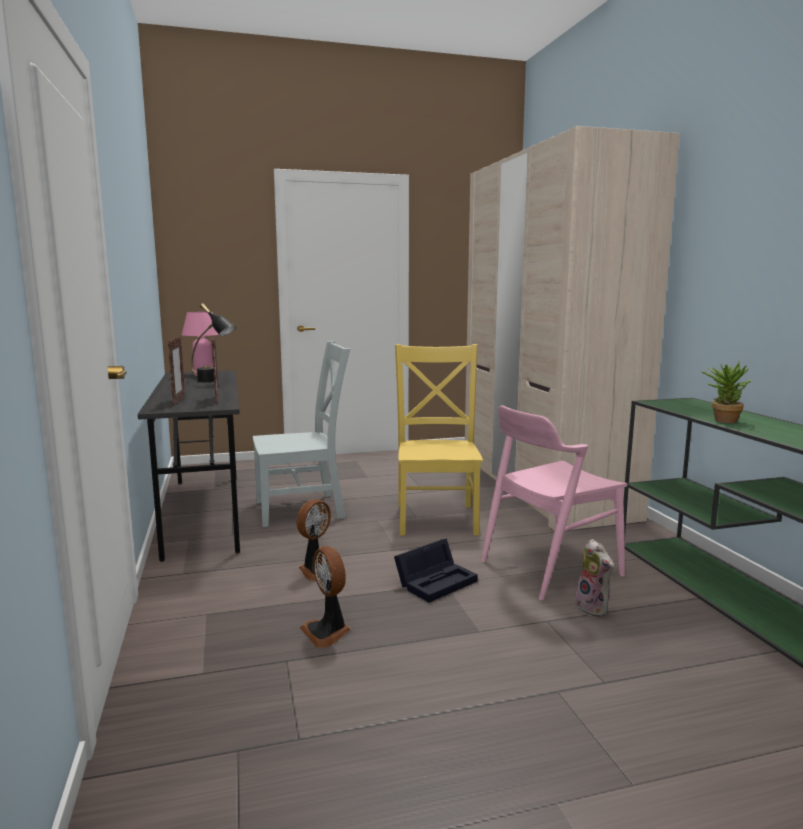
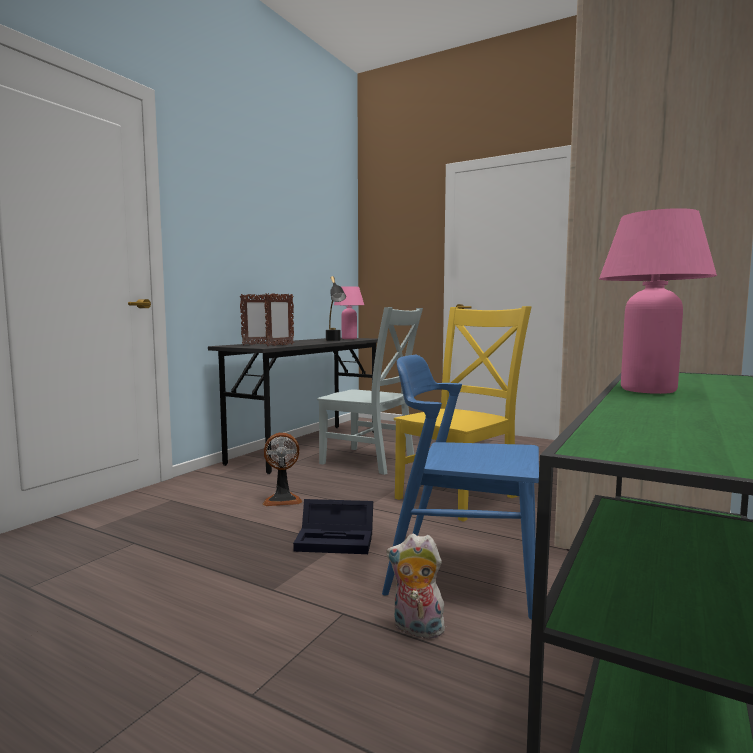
camera: 45 degrees right, 5 degrees down
(327, 632) = (192, 538): fan -> none
(549, 568) = (463, 574): pink chair -> blue chair
(594, 608) = (416, 629): plush toy -> plush toy turned 90 degrees clockwise
(722, 420) = (648, 390): potted plant -> pink table lamp

